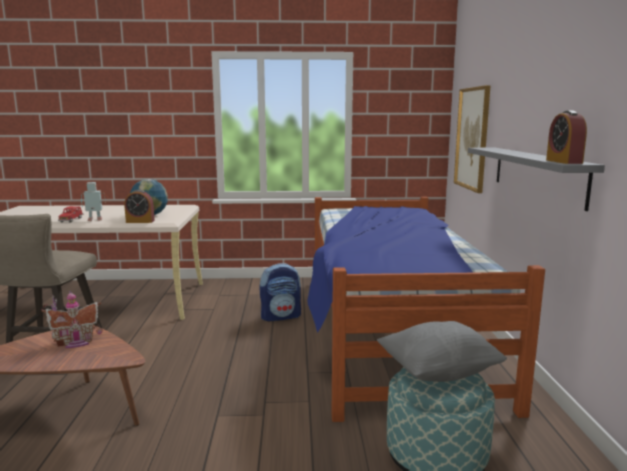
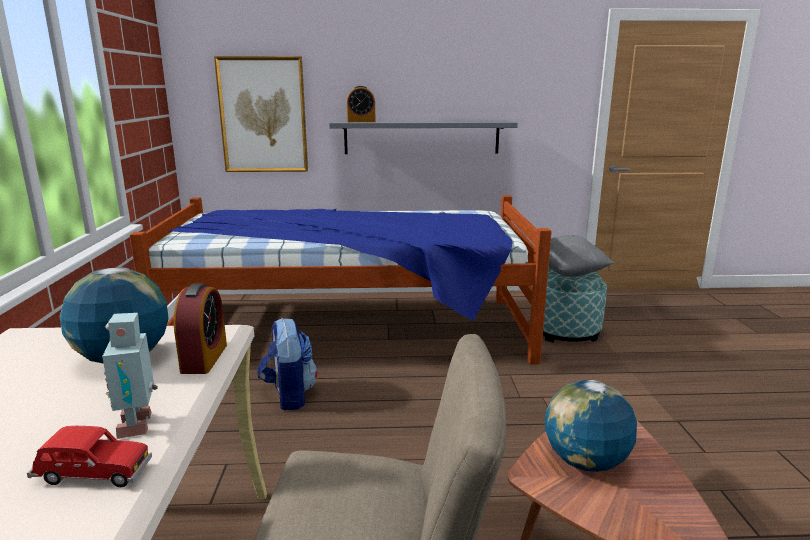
camera: 90 degrees left, 5 degrees up
(76, 342) = (585, 462): toy house -> globe
(563, 161) = (495, 121): alarm clock -> alarm clock (361, 121)

